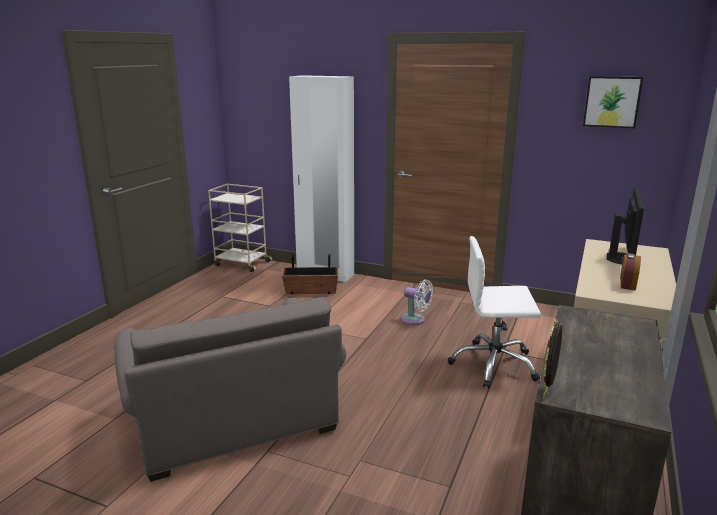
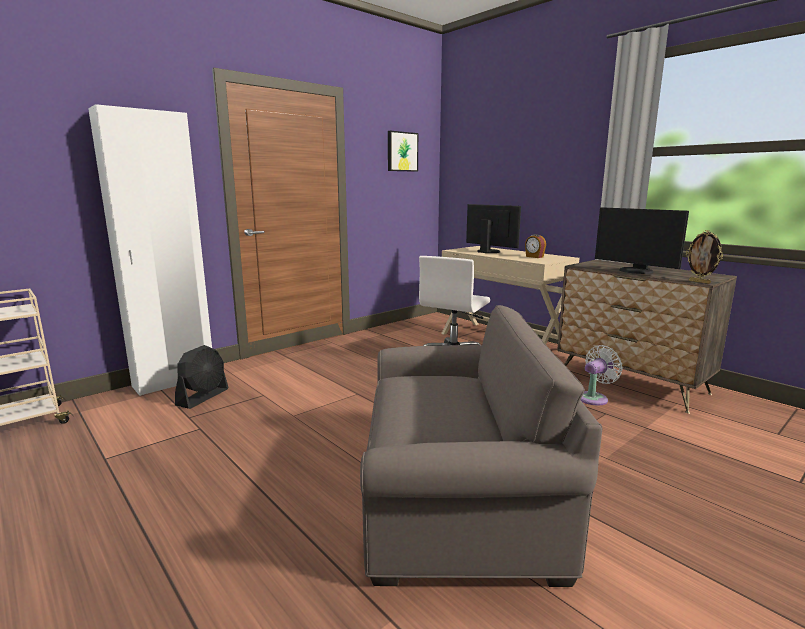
camera: 65 degrees left, 5 degrees down
(311, 290) = (203, 397): planter -> black fan
(415, 320) = (348, 367): white fan -> white fan (594, 398)
(579, 348) = (635, 271): none -> monitor

